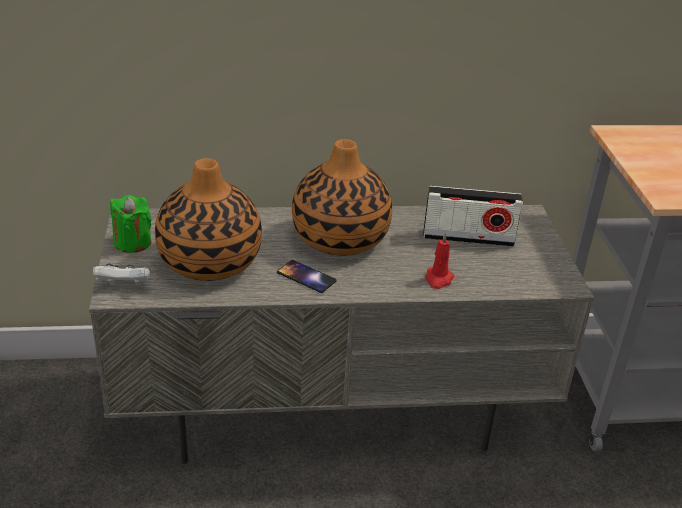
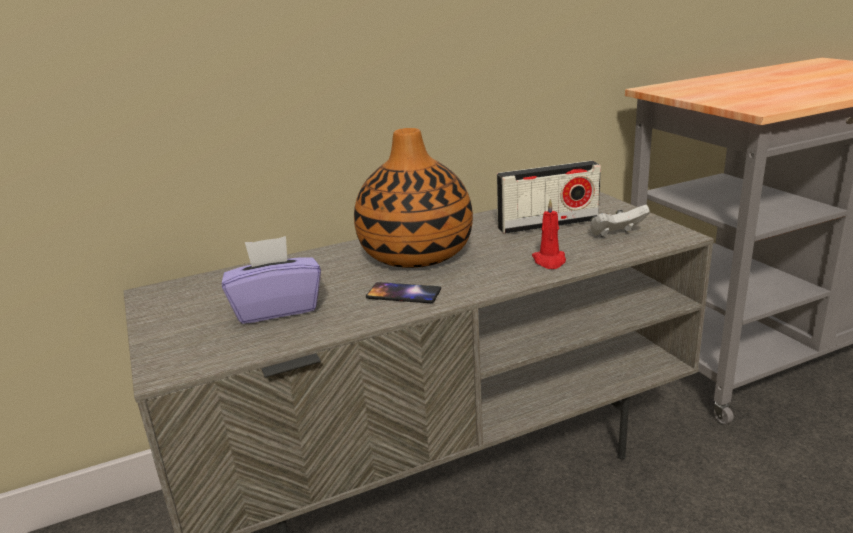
camera: 15 degrees left, 10 degrees down
(124, 286) = (176, 358): white game controller -> white game controller (616, 235)
(132, 242) = (166, 313): green candle -> none
(209, 262) = (277, 308): vase -> purple tissue box

